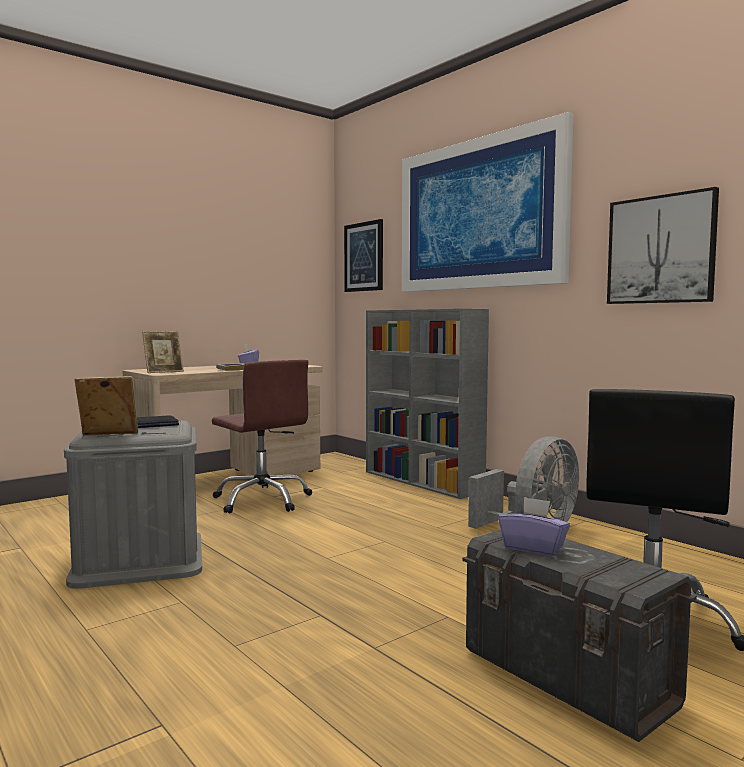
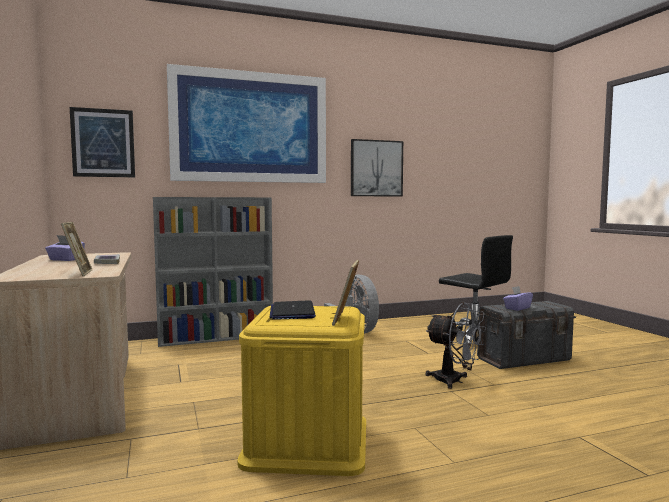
camera: 70 degrees left, 0 degrees up
(140, 559) = (307, 442): grey storage box -> yellow storage box
(262, 500) = (186, 386): brown office chair -> none
(367, 615) = (454, 381): none -> grey fan

